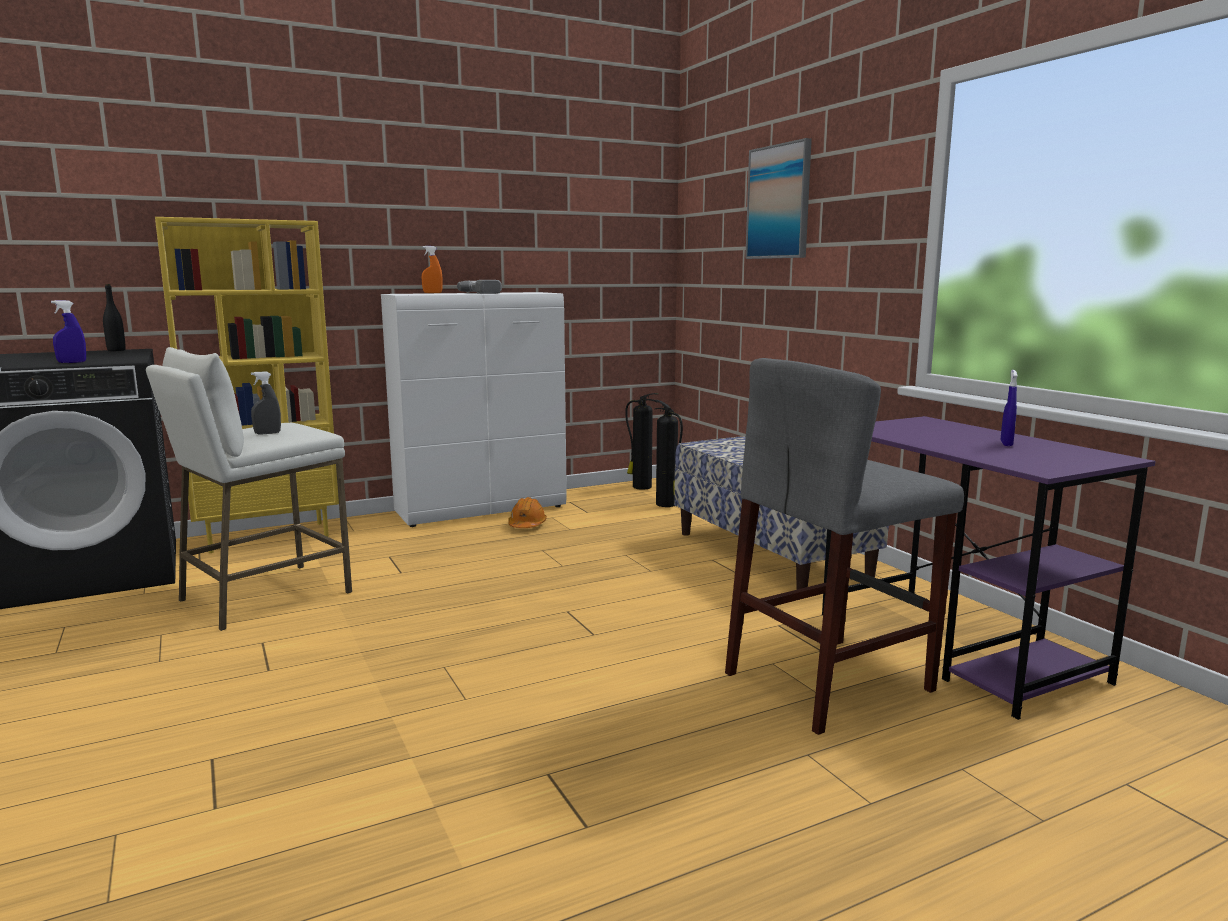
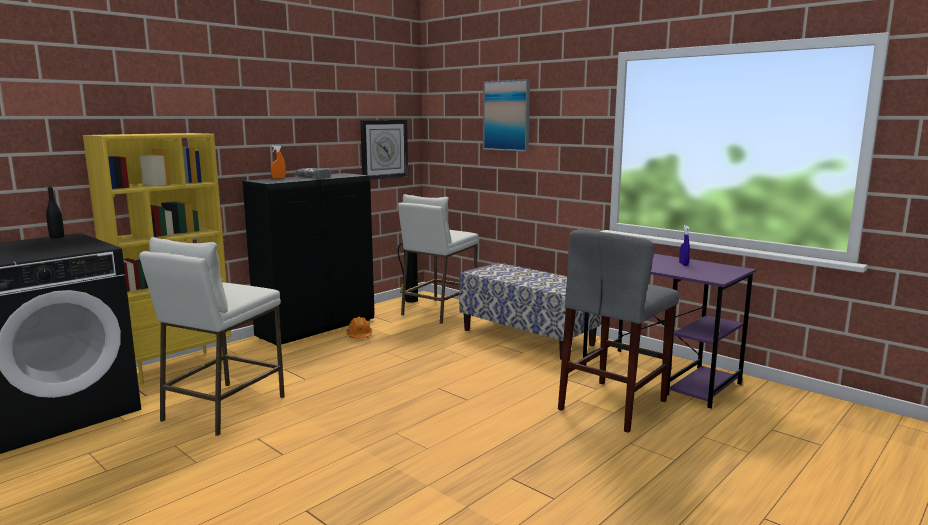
camera: 20 degrees left, 0 degrees up
(72, 362) = (62, 252): blue spray bottle -> none
(267, 433) = (228, 293): grey spray bottle -> none
(482, 510) = (317, 328): white cabinet -> black cabinet
(610, 261) = (384, 149): none -> wall clock
(667, 504) = (438, 311): fire extinguisher -> white stool

